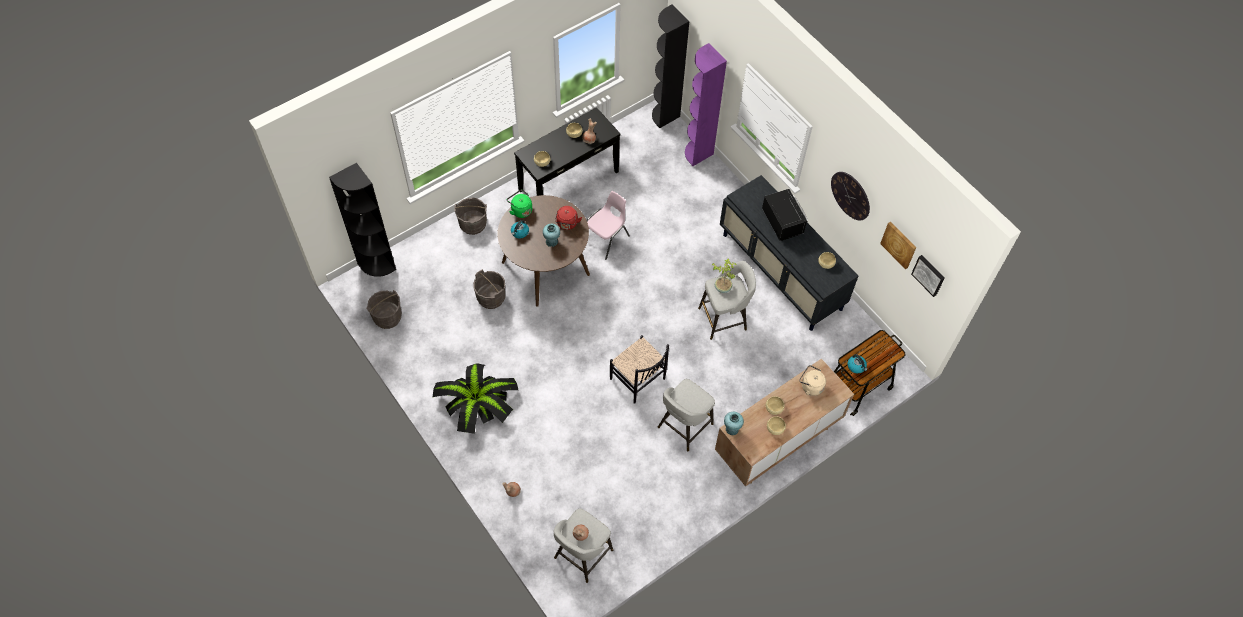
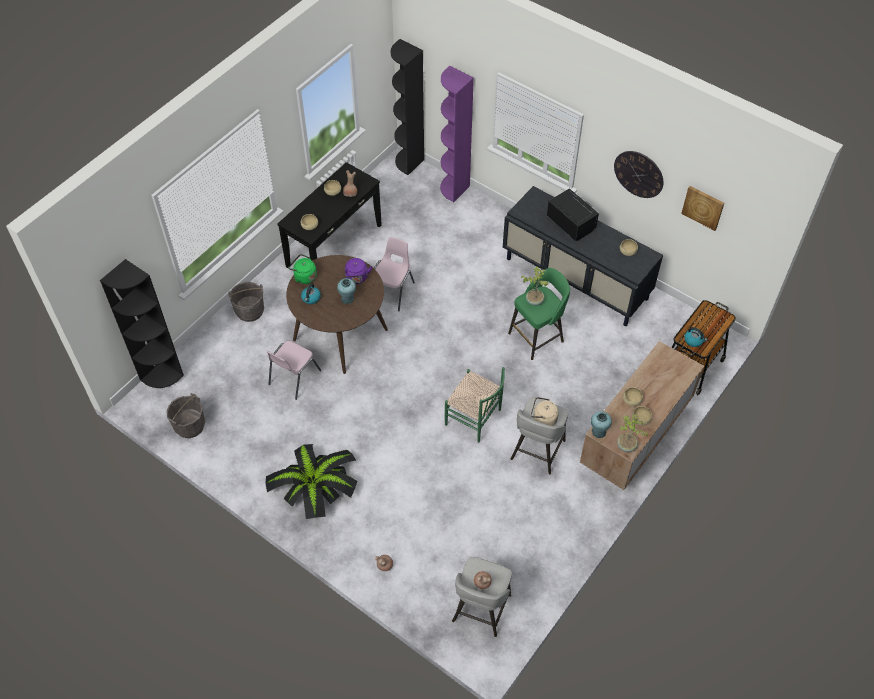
camera: 15 degrees left, 5 degrees down
(491, 298) = (293, 378): grey bucket -> pink chair
(567, 224) = (357, 278): red kettle -> purple kettle
(639, 380) = (475, 418): black chair -> green chair
(724, 318) = (537, 337): grey stool -> green stool
(752, 449) = (626, 446): none -> potted plant
(810, 386) = (659, 370): beige kettle -> beige kettle (543, 419)
(929, 275) = (743, 227): picture -> none

